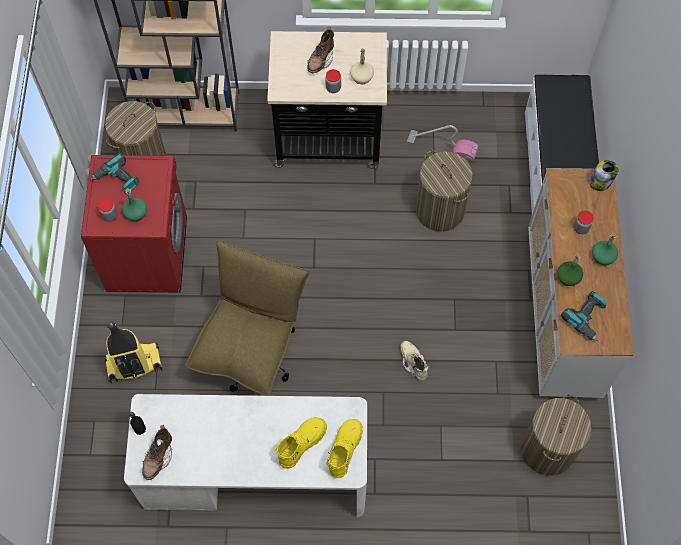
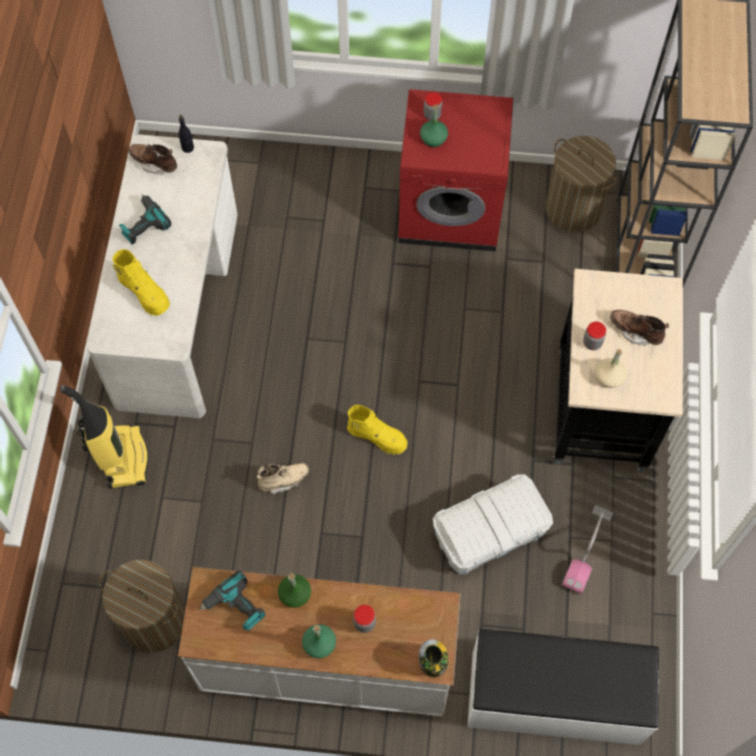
camera: 95 degrees right, 0 degrees up
(117, 179) = (478, 122): power drill -> power drill (143, 224)
(133, 365) = (316, 198): vacuum cleaner -> vacuum cleaner (123, 457)
(252, 352) = (317, 311): beige office chair -> none
(344, 449) = (130, 333): yellow boot -> yellow boot (377, 436)
(440, 210) = (489, 535): laundry basket -> white storage box

